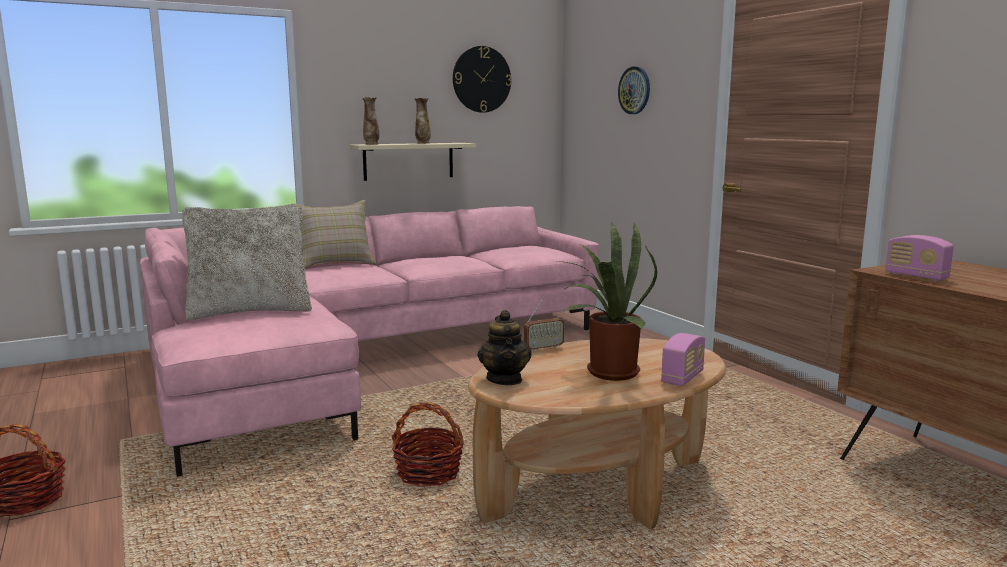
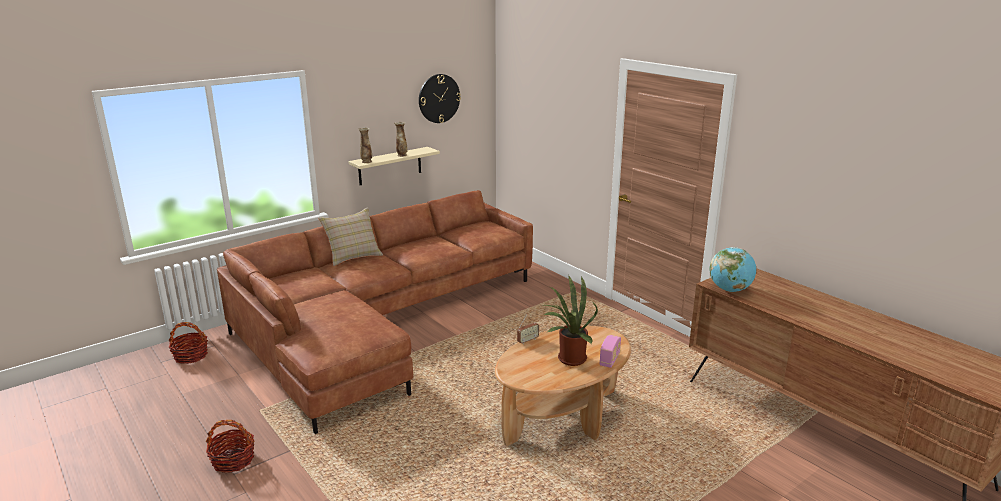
camera: 10 degrees left, 10 degrees up
(251, 310) = (332, 319): beige pillow -> none
(361, 358) = (379, 322): pink sofa -> brown sofa
(428, 473) = (463, 415): basket -> basket (191, 356)
(505, 379) = (515, 370): teapot -> none
(634, 90) = (554, 114): wall clock -> none
(916, 276) = (730, 290): radio -> globe

